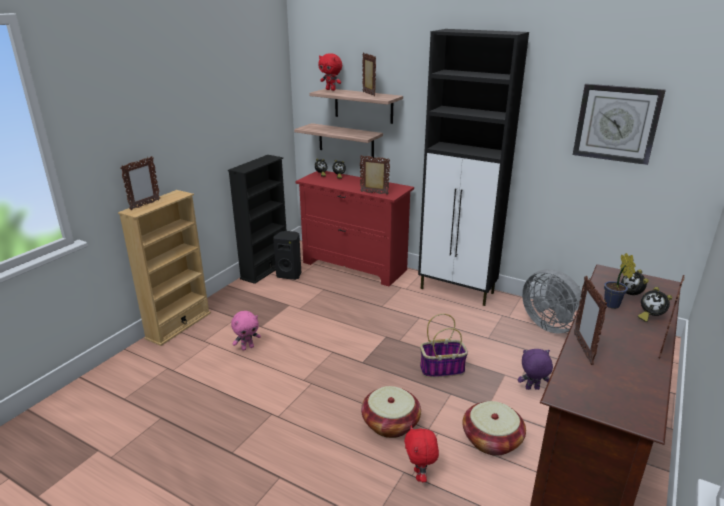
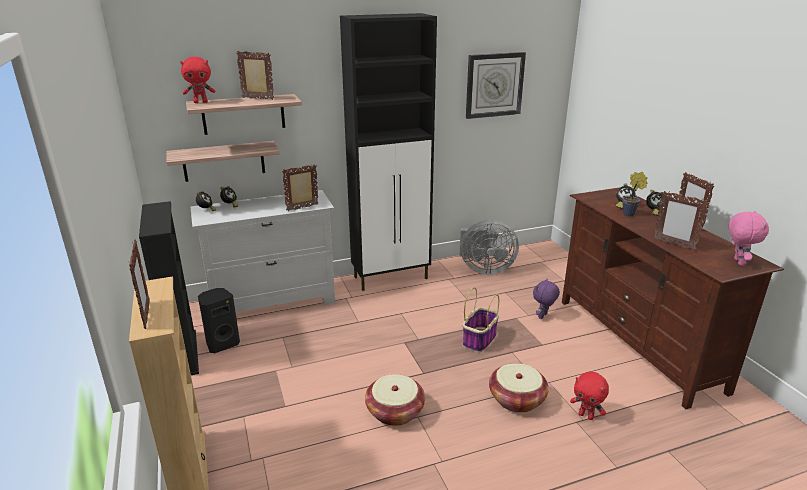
camera: 50 degrees left, 0 degrees up
(247, 347) = (309, 432): pink plush toy -> pink plush toy (737, 262)
(354, 266) = (273, 302): red dresser -> white dresser
(492, 440) = (578, 363): basket -> basket (395, 412)

